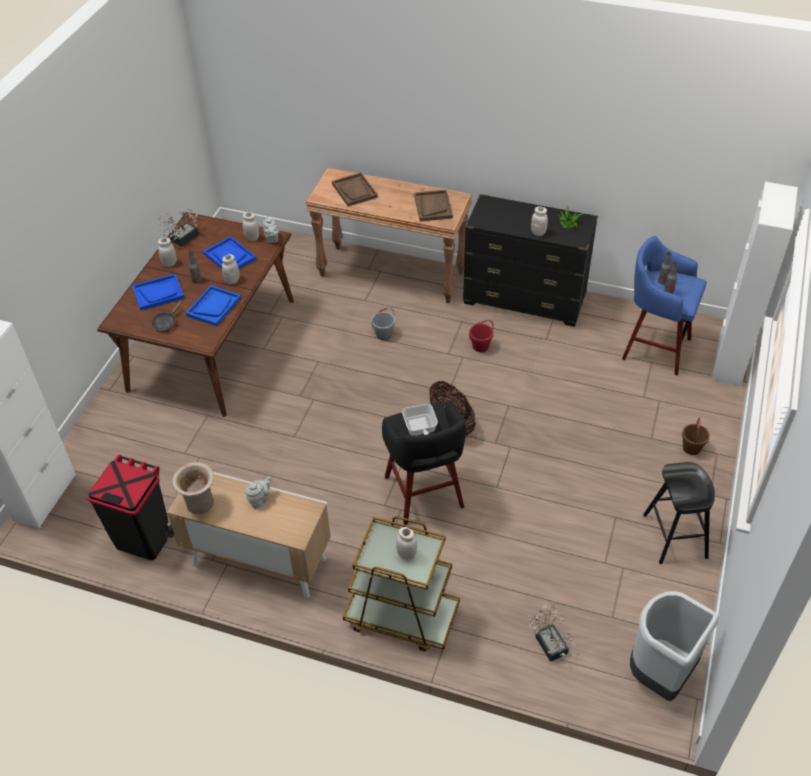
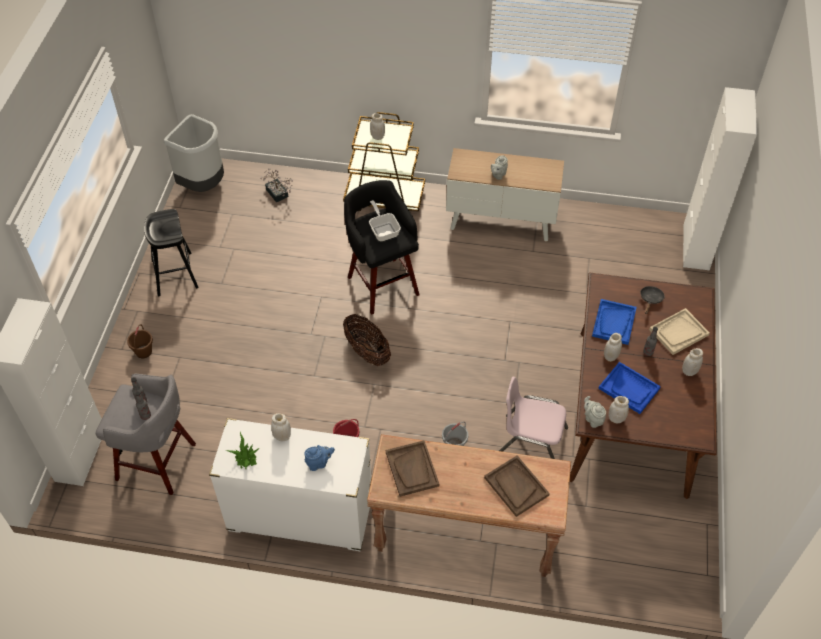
camera: 170 degrees right, 5 degrees up
(144, 539) = (597, 226): black trash can -> none
(158, 293) = (678, 332): blue tray -> beige tray
(182, 239) = (695, 408): potted plant -> none
(200, 505) = (541, 167): beige vase -> none
(313, 330) = (531, 441): none -> pink chair
(508, 214) = (319, 463): none -> blue teapot
(524, 300) = (300, 515): black dresser -> white dresser
(654, 348) = (158, 462): blue stool -> grey stool

